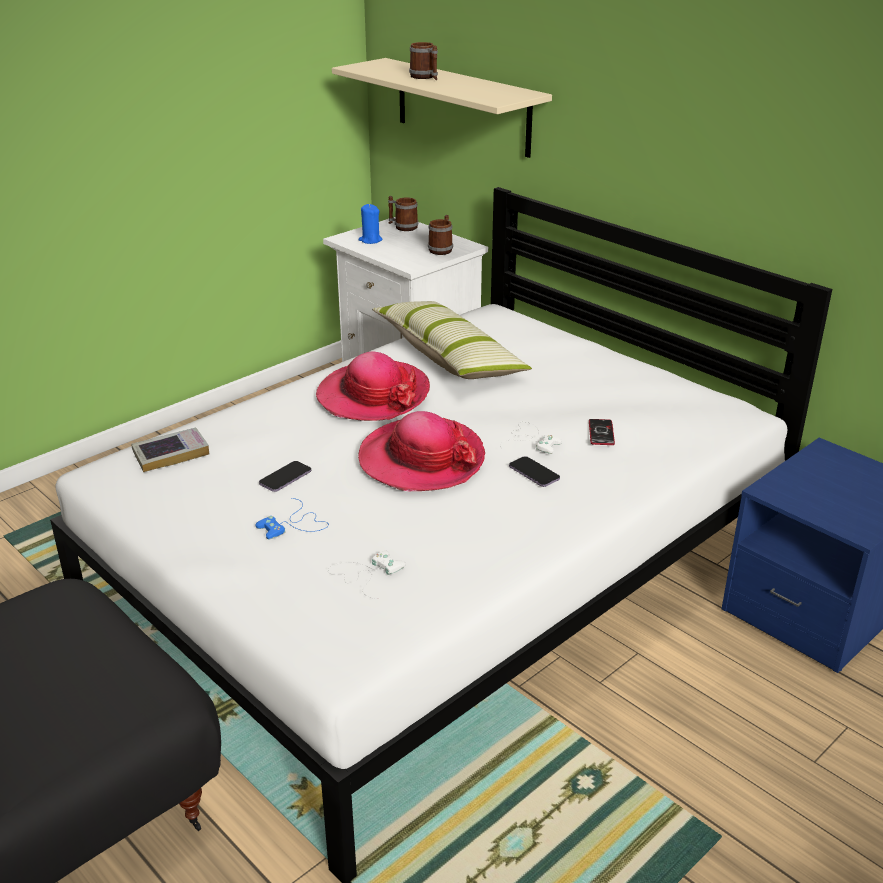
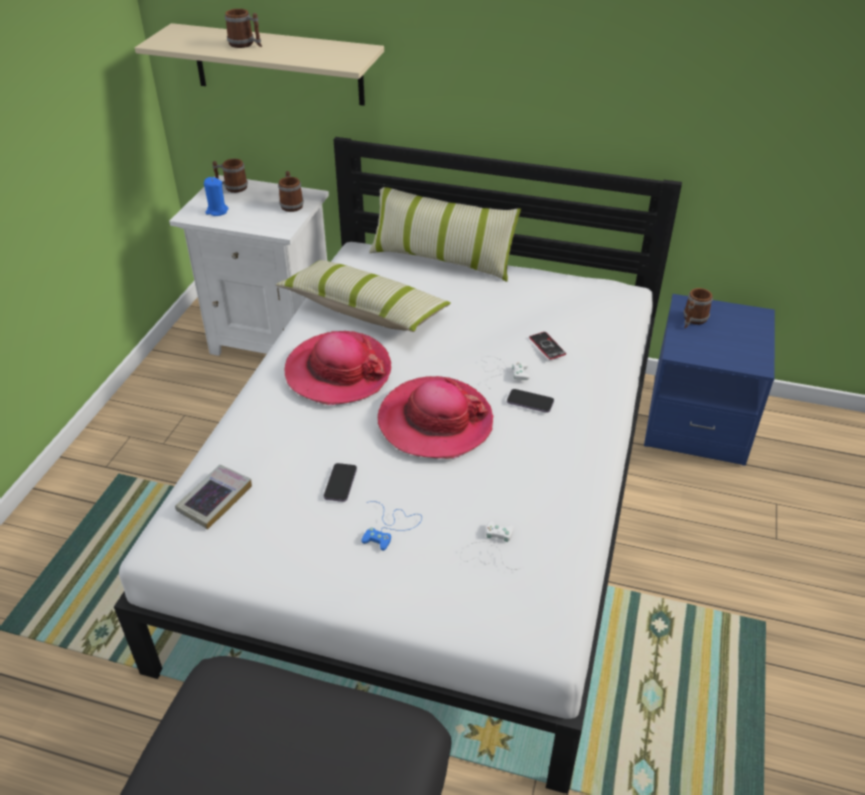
camera: 30 degrees left, 10 degrees up
(570, 337) = (442, 259): none -> pillow
(818, 467) = (693, 320): none -> mug

